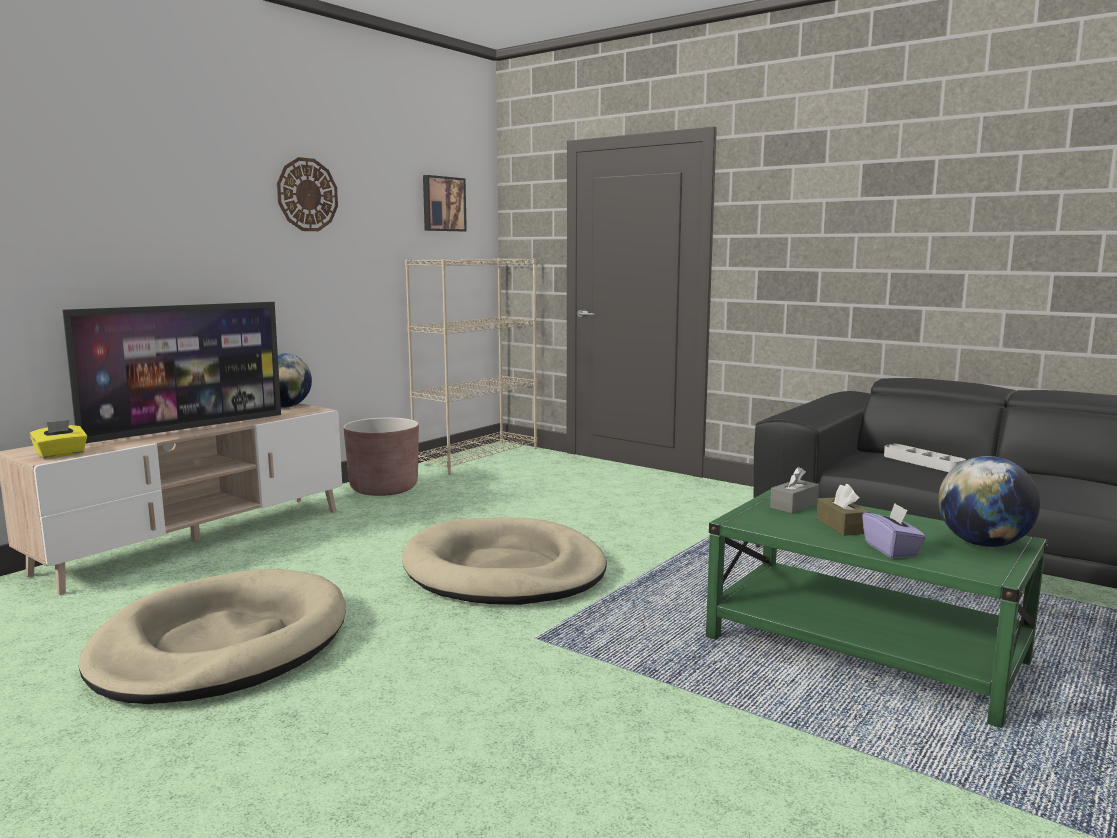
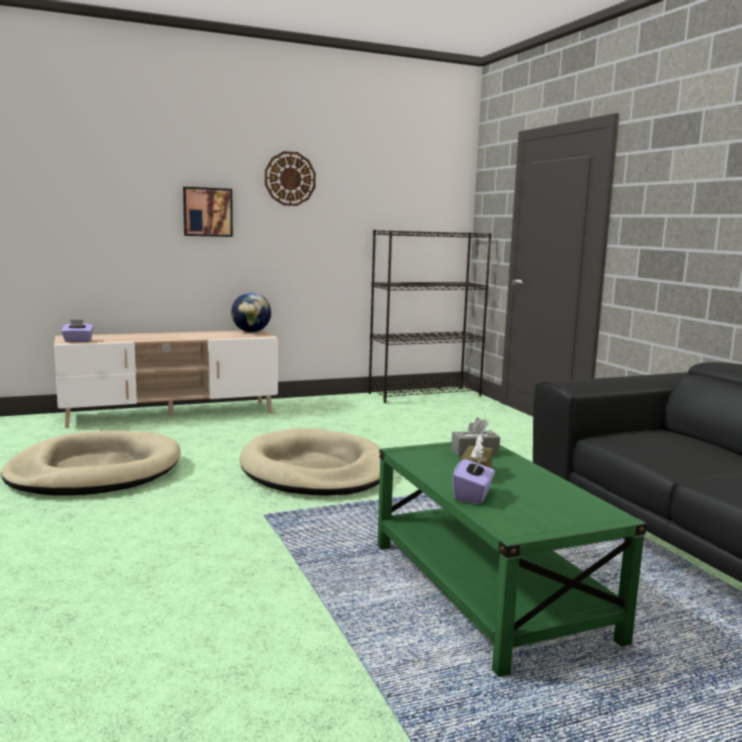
camera: 30 degrees right, 0 degrees up
(61, 454) = (78, 341): yellow tissue box -> purple tissue box
(186, 428) = (168, 336): television -> none
(384, 489) = (325, 404): brown planter -> none
(443, 204) = (416, 186): picture -> picture (207, 212)
(477, 457) = (425, 394): beige bookcase -> black bookcase
(922, 462) = (689, 446): grey tray -> none
(983, 544) = (568, 511): globe -> none

